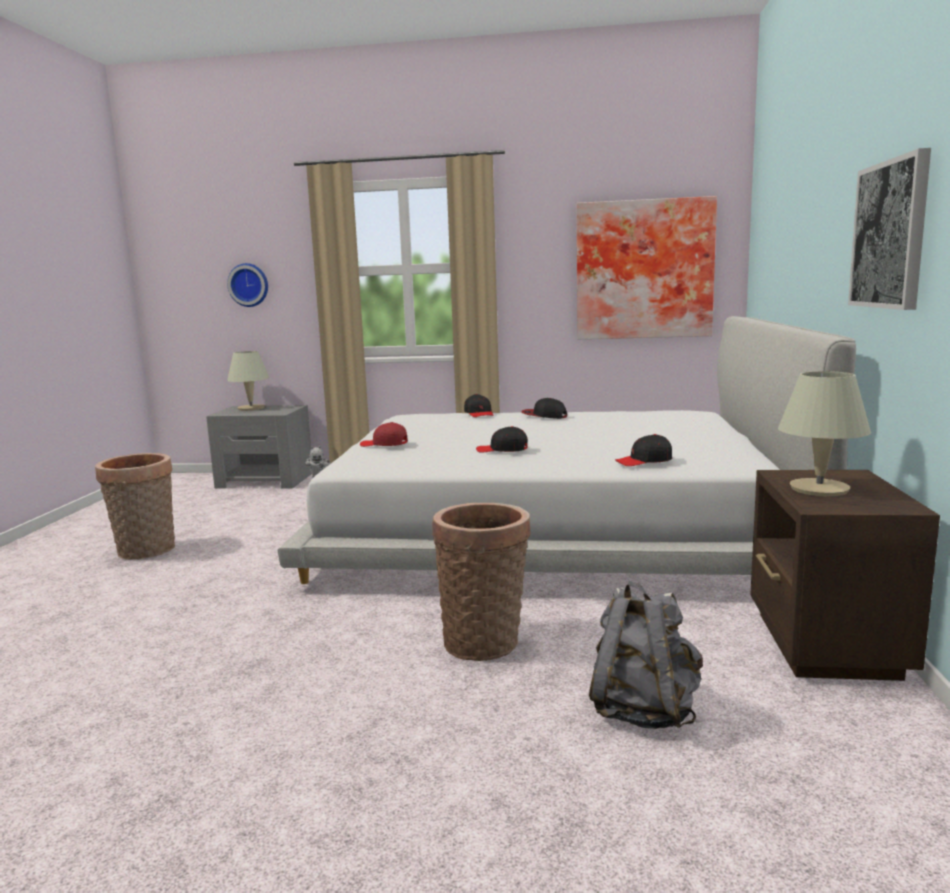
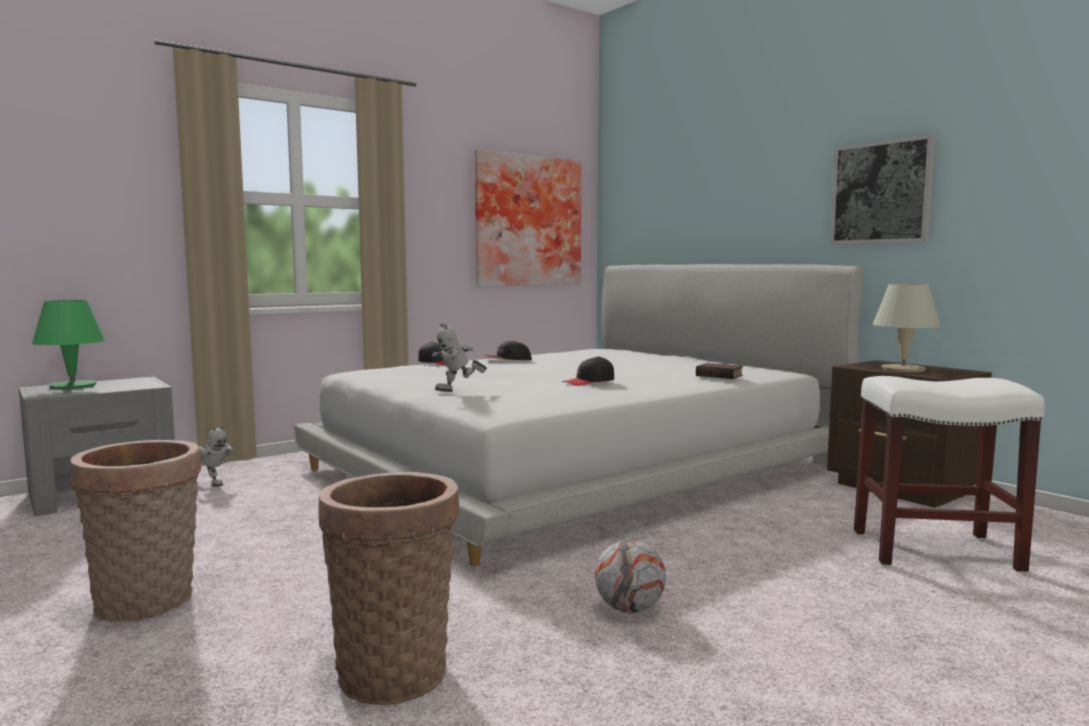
camera: 45 degrees left, 5 degrees down
(249, 285) = (56, 201): wall clock -> none
(251, 408) = (72, 386): beige table lamp -> green table lamp
(299, 645) = (629, 609): none -> football
(384, 444) = (457, 391): red cap -> toy robot
(485, 640) = (748, 550): basket -> basket (394, 670)
(643, 711) = (933, 551): grey backpack -> white stool
(644, 461) = (720, 375): black cap -> book

